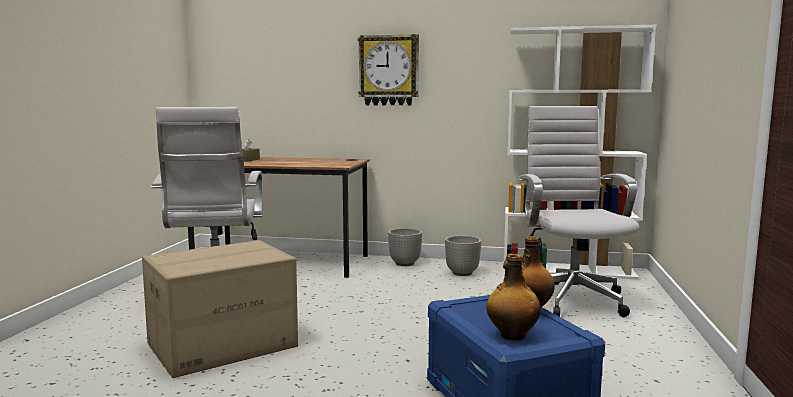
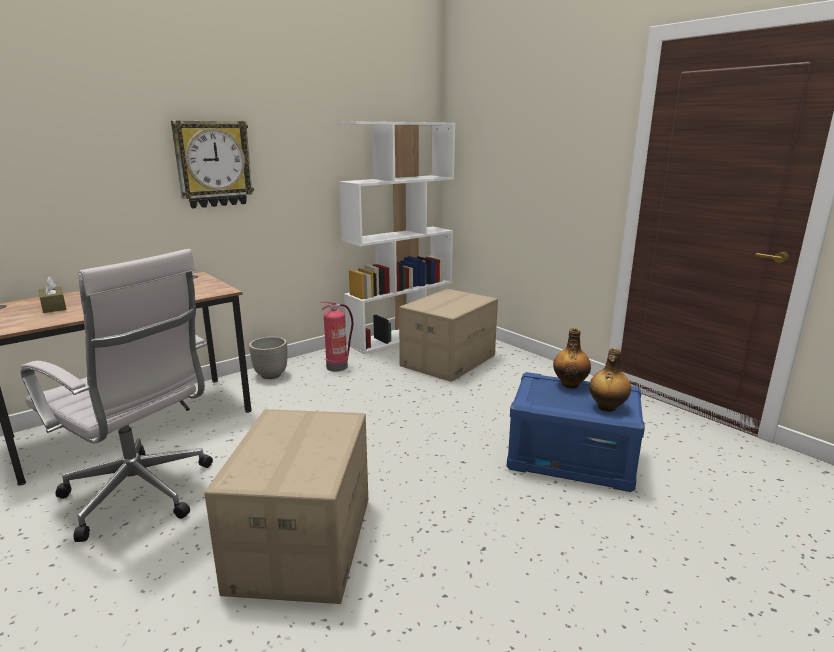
camera: 50 degrees left, 10 degrees up
(462, 273) = (338, 366): planter -> fire extinguisher
(570, 299) = (447, 360): white office chair -> cardboard box

